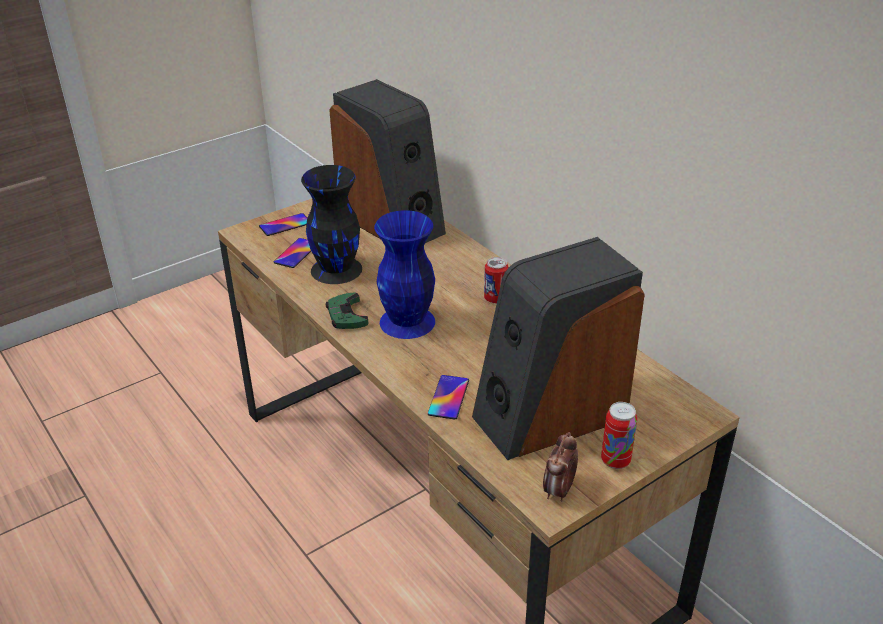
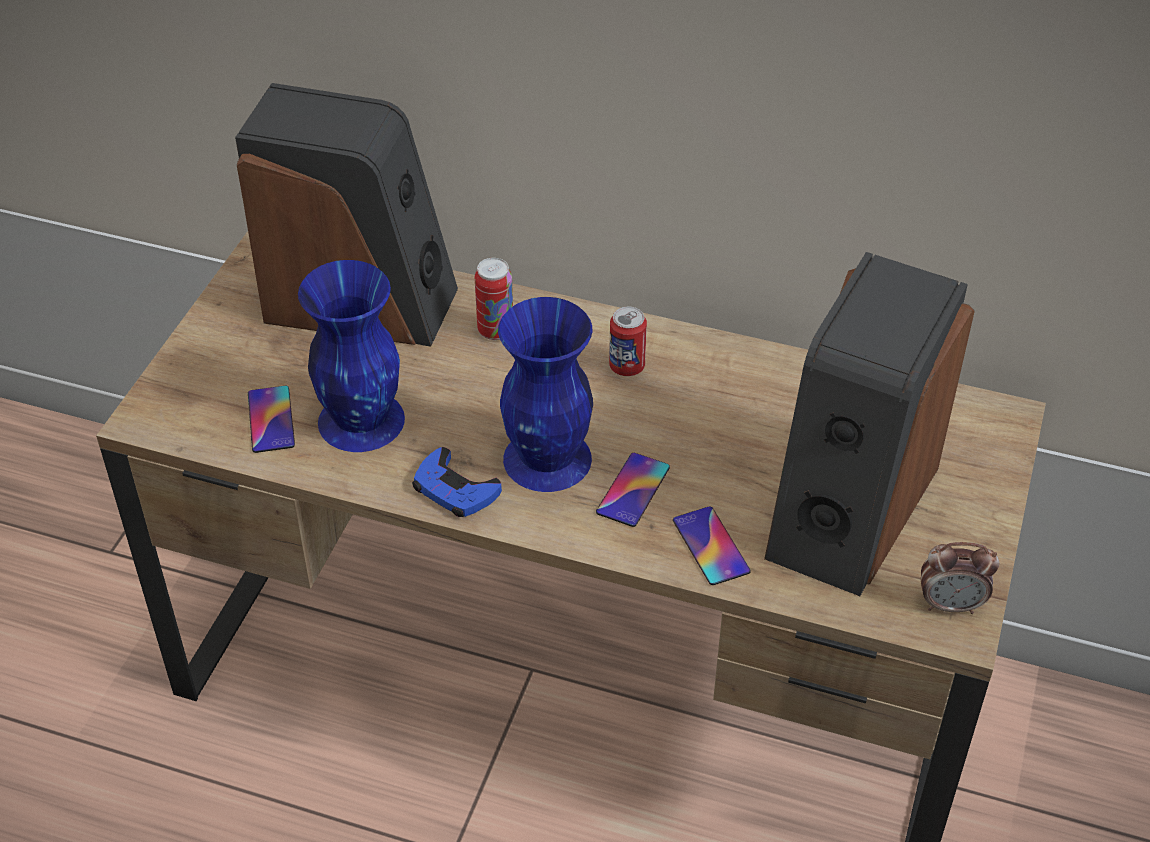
camera: 35 degrees left, 10 degrees up
(285, 225) = (199, 377): phone -> phone (633, 490)
(337, 269) = (361, 419): black vase -> blue vase
(346, 316) = (454, 489): green game controller -> blue game controller
(559, 491) = (950, 604): alarm clock -> alarm clock turned 75 degrees counterclockwise
(615, 461) = (973, 531): can -> can (495, 331)

